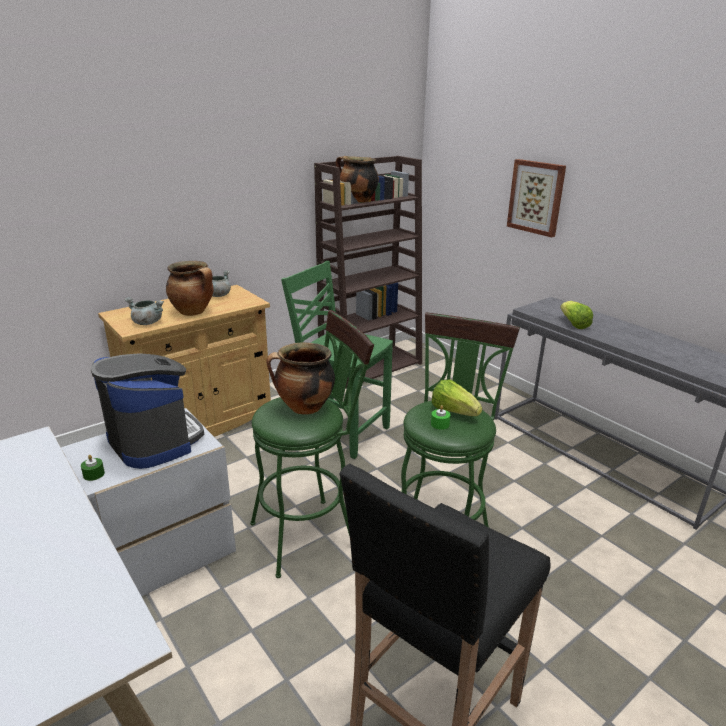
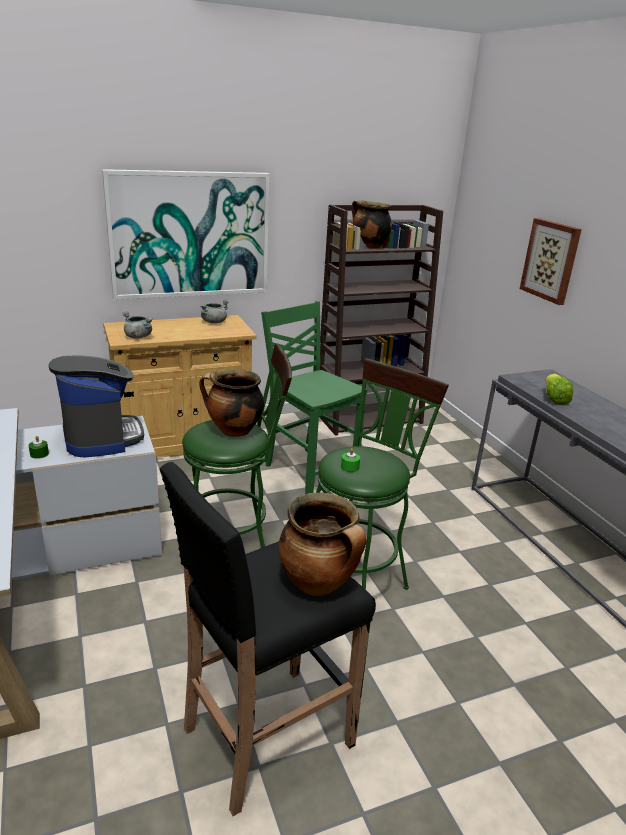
camera: 15 degrees right, 0 degrees up
(181, 207) = (190, 235): none -> picture
(194, 312) = (183, 333): cooking pot -> cooking pot (319, 584)
(454, 412) = (371, 459): lettuce -> none

